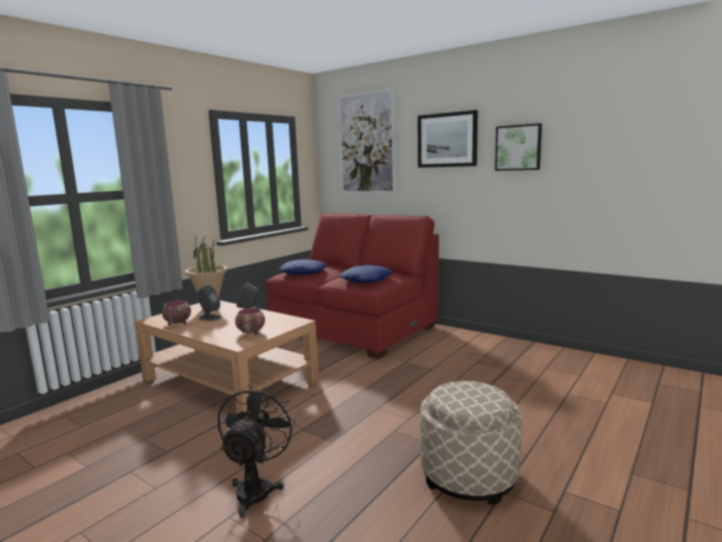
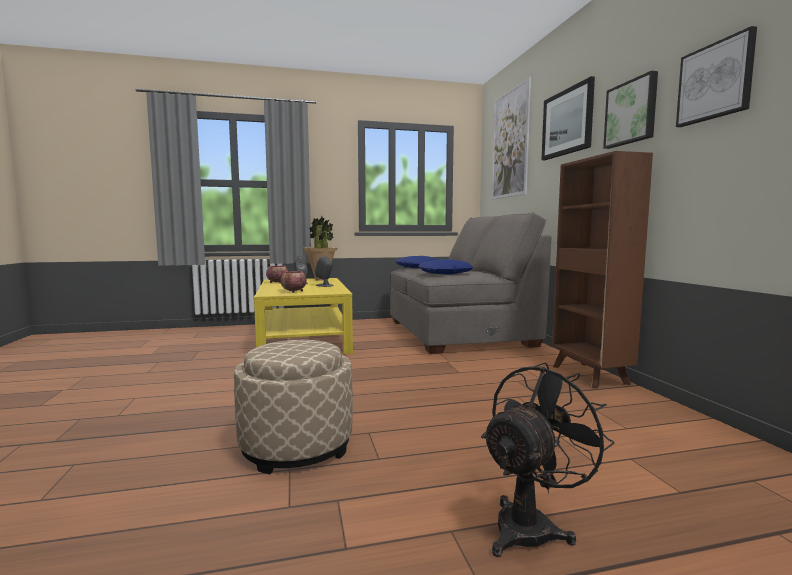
camera: 40 degrees right, 5 degrees down
(230, 380) = (304, 338): brown coffee table -> yellow coffee table
(256, 488) = (177, 391): black fan -> black fan (532, 525)
(353, 330) = (457, 333): red sofa -> grey sofa
(503, 343) = (590, 375): none -> brown bookcase
(589, 143) = (715, 81): none -> picture

